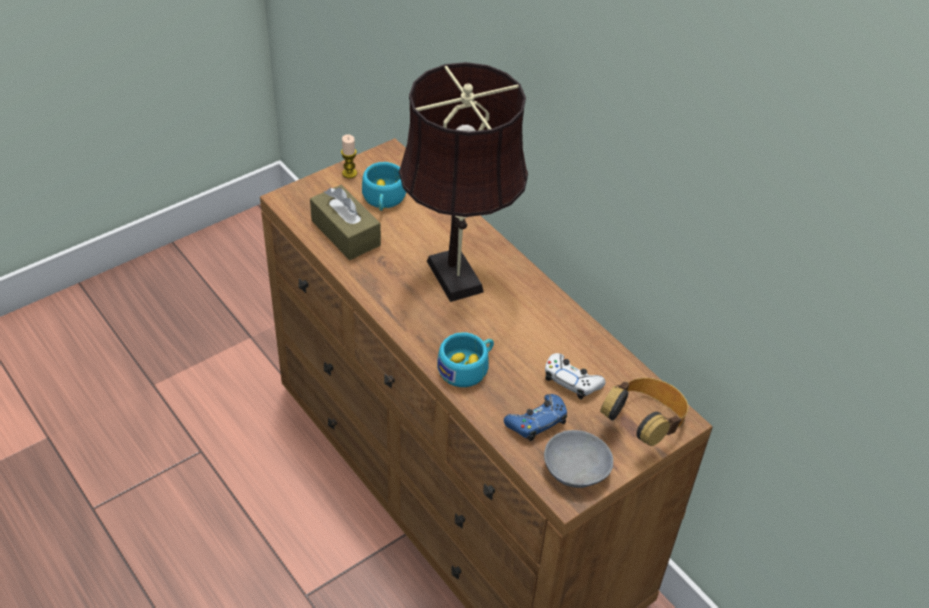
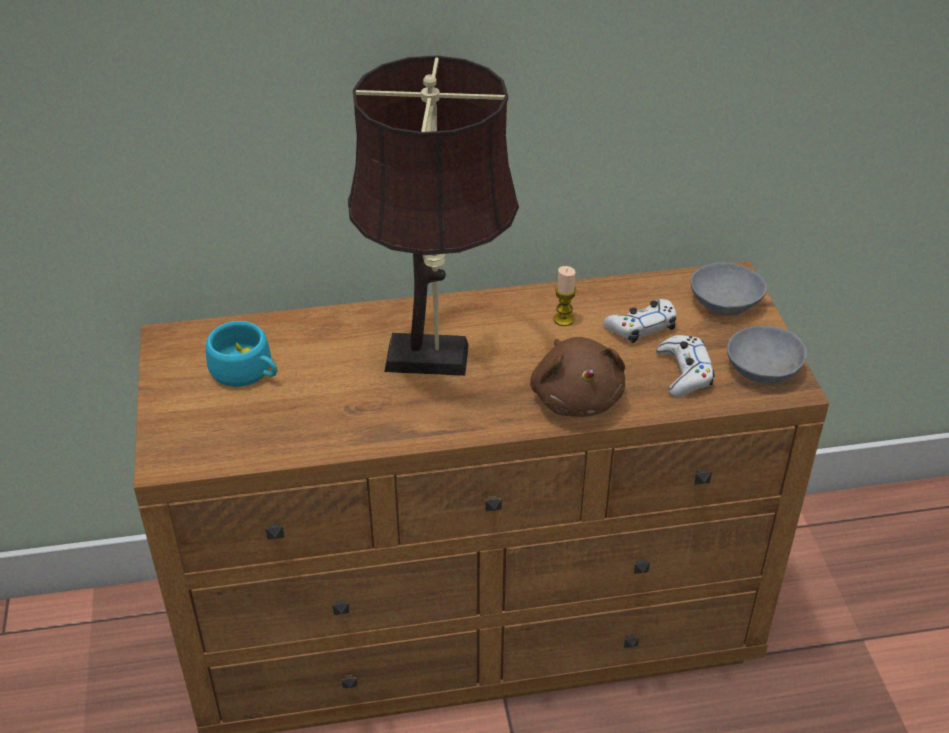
camera: 60 degrees left, 5 degrees down
(345, 233) = (278, 425): brown tissue box -> none
(349, 173) = (170, 386): candle -> candle (563, 319)
(467, 367) = (576, 397): turquoise cup -> brown plush toy
(536, 421) = (684, 372): blue game controller -> white game controller
(644, 424) = (726, 301): headphones -> grey bowl

